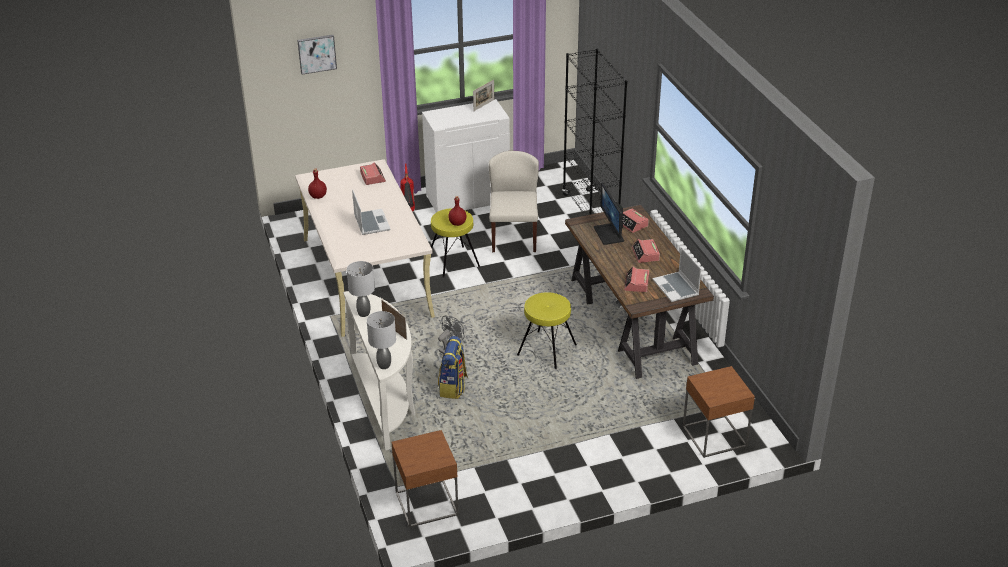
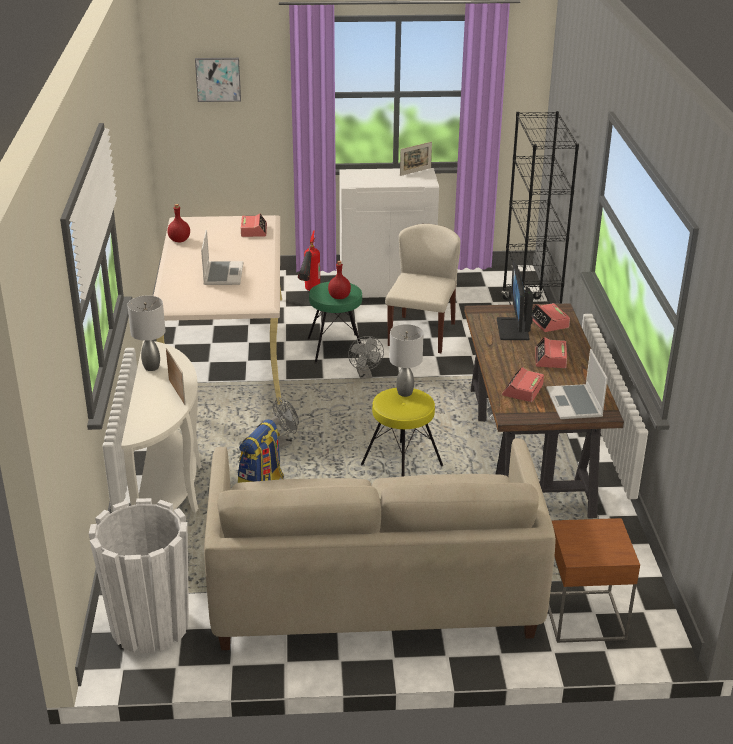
camera: 15 degrees right, 5 degrees down
(384, 365) = (138, 429): grey table lamp -> grey table lamp (405, 393)
(426, 503) = (150, 625): brown side table -> white planter
(453, 262) = (336, 349): yellow stool -> green stool
(486, 281) = (365, 375): none -> grey fan
(568, 447) = (373, 591): none -> beige sofa

